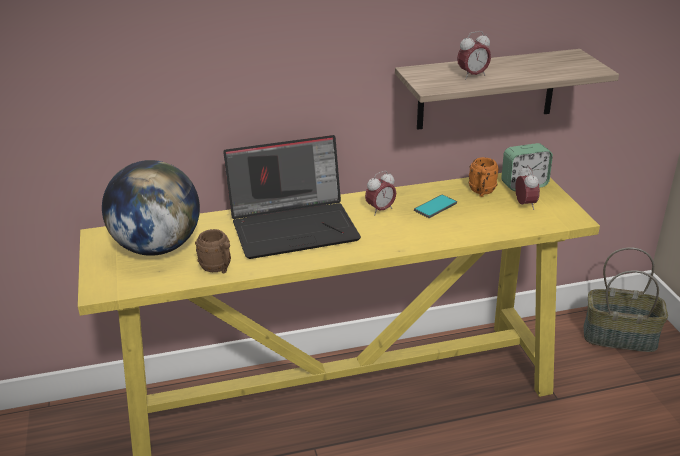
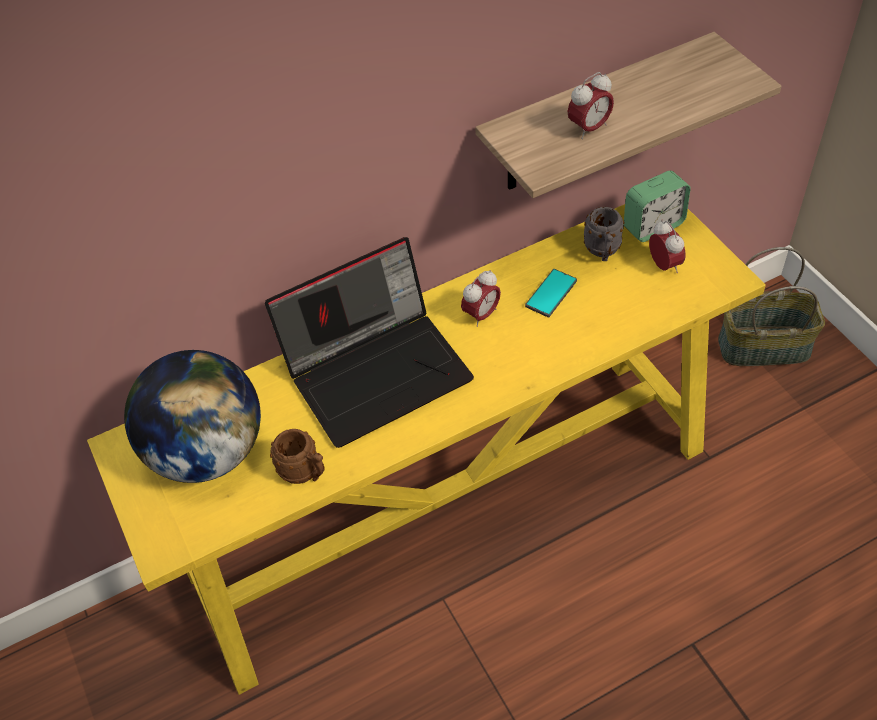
camera: 10 degrees left, 20 degrees up
(481, 192) = (603, 252): orange mug -> grey mug

